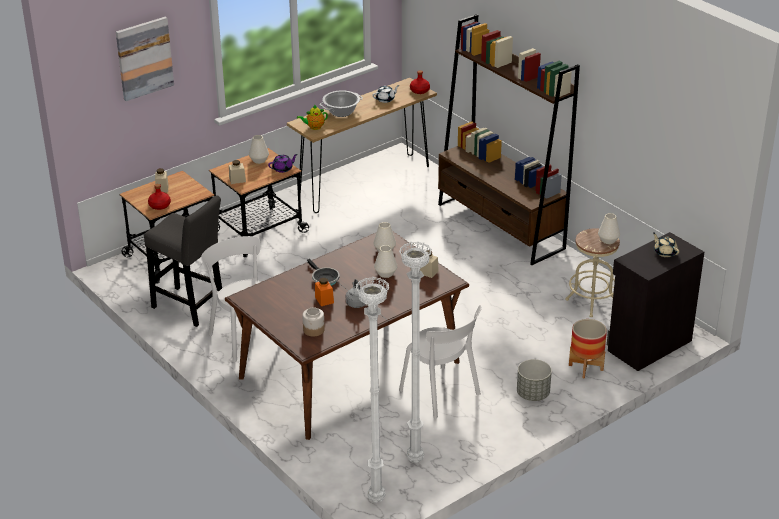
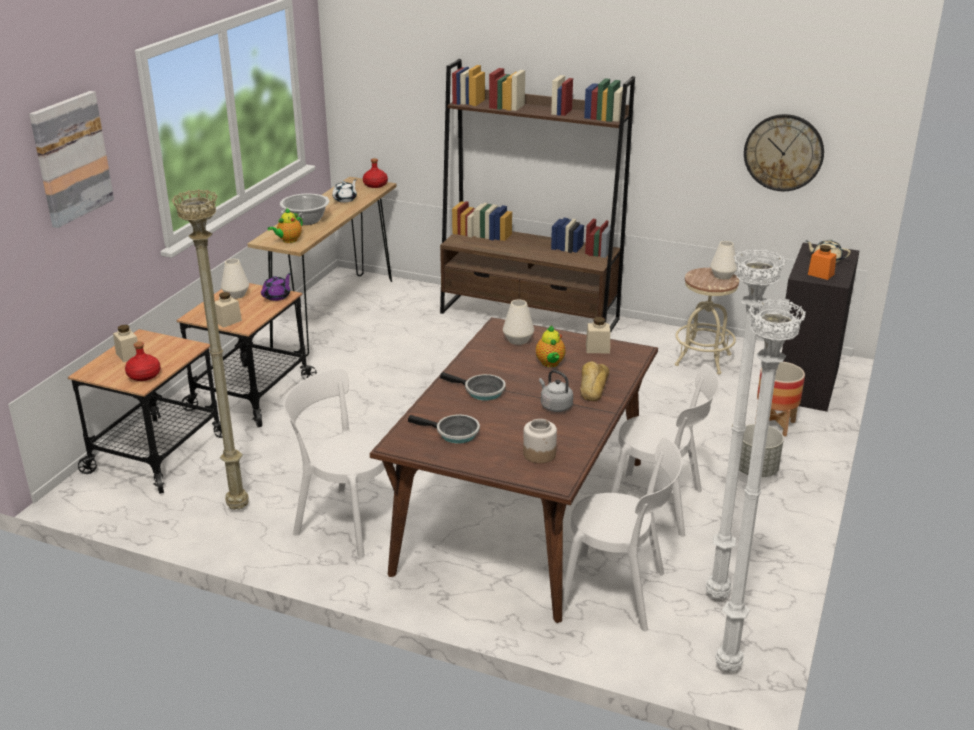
camera: 30 degrees left, 5 degrees down
(190, 307) = (237, 508): grey stool -> beige floor lamp
(280, 301) = (454, 433): none -> frying pan
(324, 300) = (510, 415): orange jar -> orange jar (821, 274)
(358, 436) = (618, 593): none -> white chair
(385, 273) = (550, 364): white vase -> teapot
(393, 297) = (592, 387): none -> bread
(672, 155) = (783, 152): none -> wall clock

